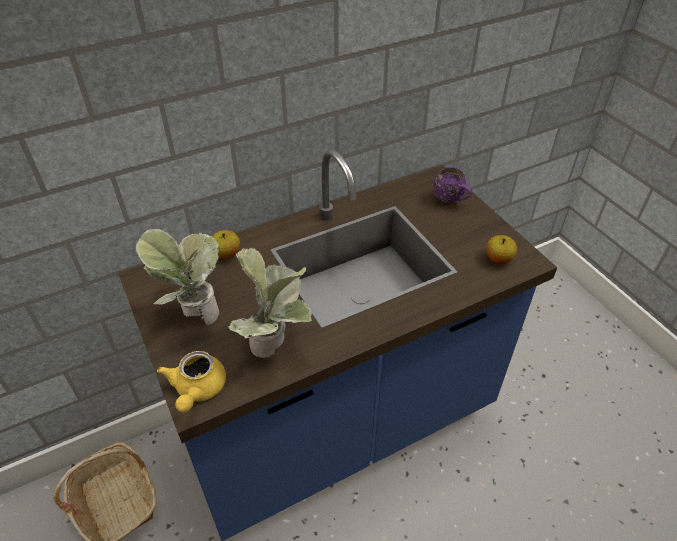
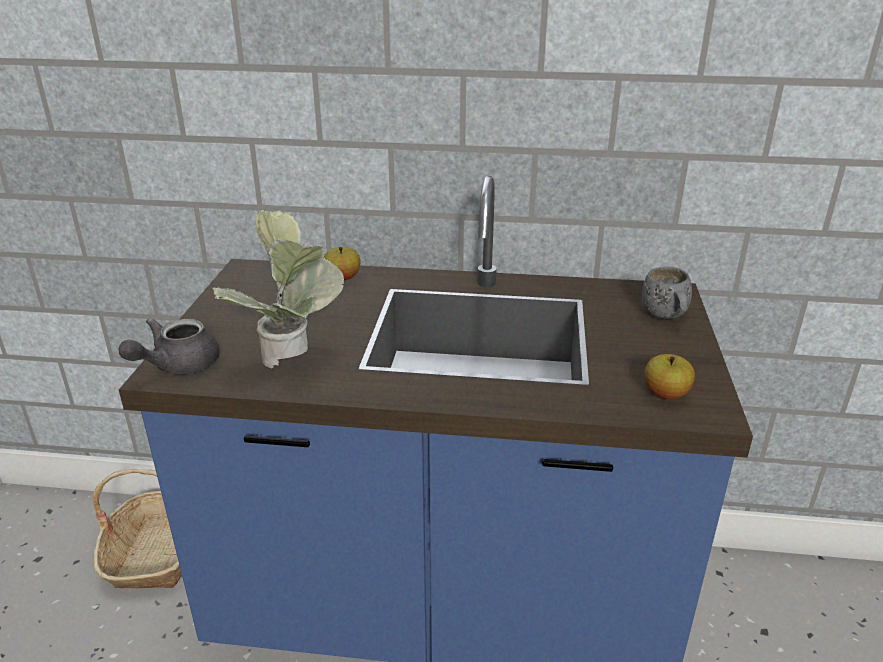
camera: 35 degrees right, 15 degrees down
(193, 314) = (251, 309): potted plant -> none
(197, 390) = (177, 365): yellow teapot -> grey teapot
(451, 200) = (666, 318): purple mug -> grey mug

